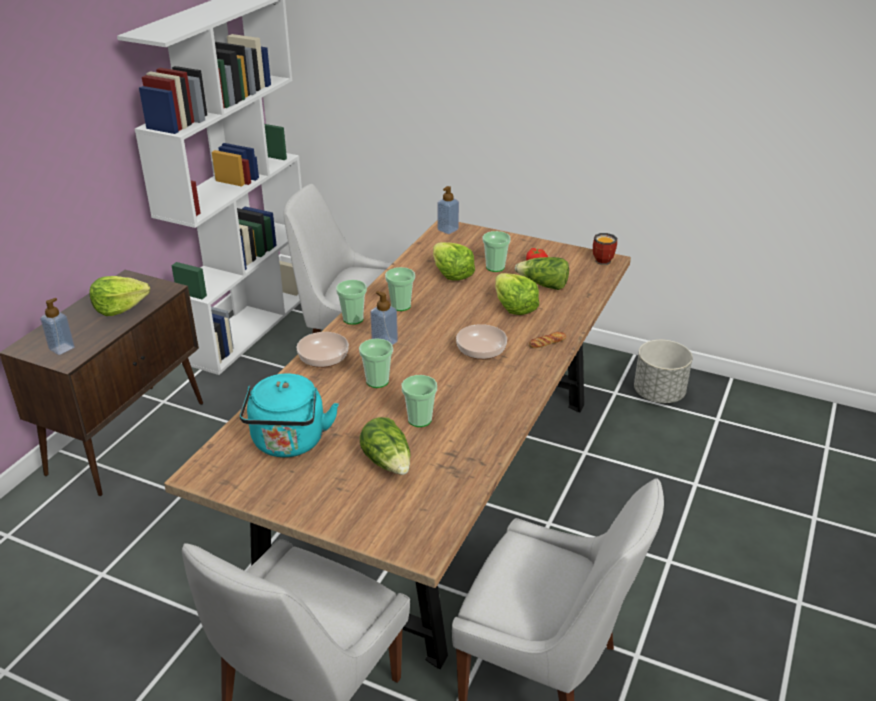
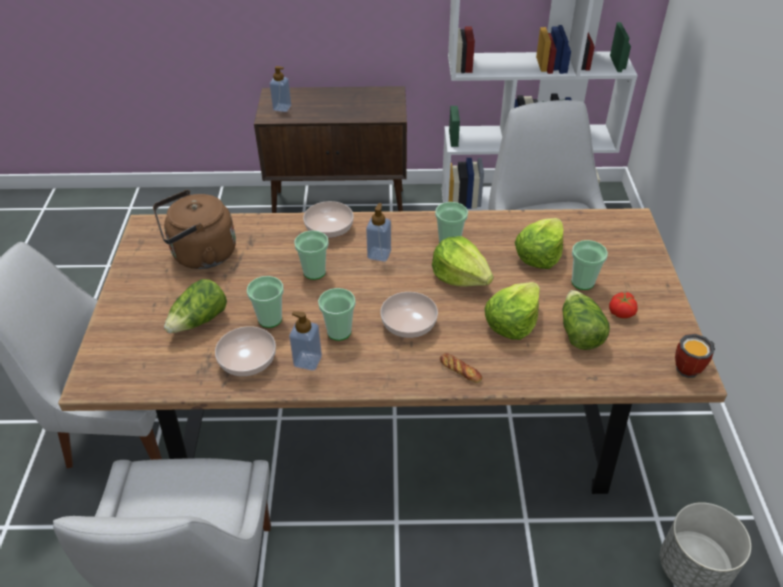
camera: 65 degrees right, 10 degrees up
(119, 307) = (350, 107): lettuce -> lettuce (460, 276)
(289, 443) = (200, 255): turquoise kettle -> brown kettle
(353, 319) = (404, 222): cup -> cup (339, 331)
(448, 230) = (628, 222): soap dispenser -> soap dispenser (307, 361)
(463, 444) = (247, 361): none -> bowl

